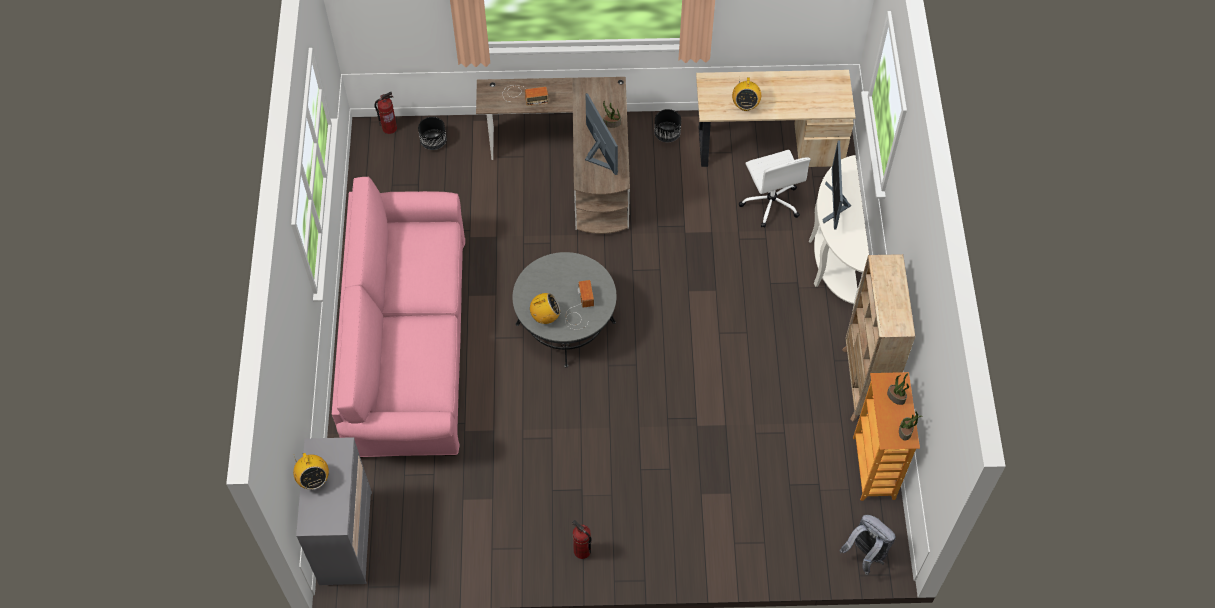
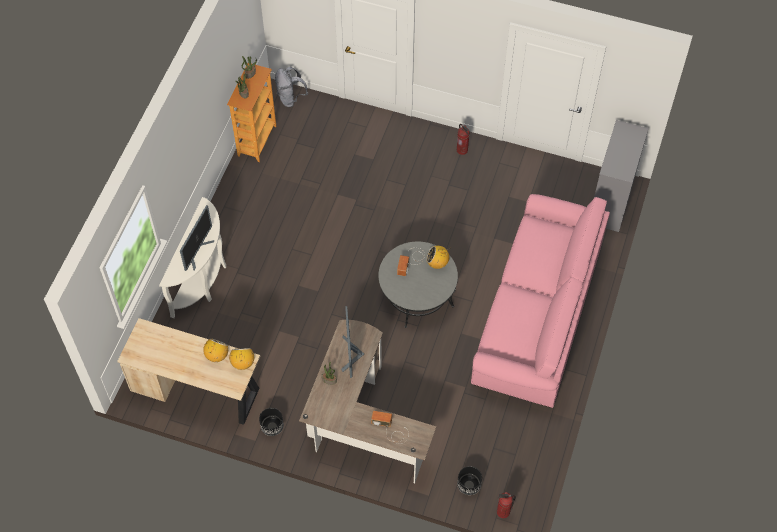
camera: 160 degrees left, 0 degrees up
(314, 479) = (631, 156): radio -> radio (243, 363)
(770, 202) = (222, 339): white office chair -> none
(863, 384) = (233, 191): beige bookcase -> none

